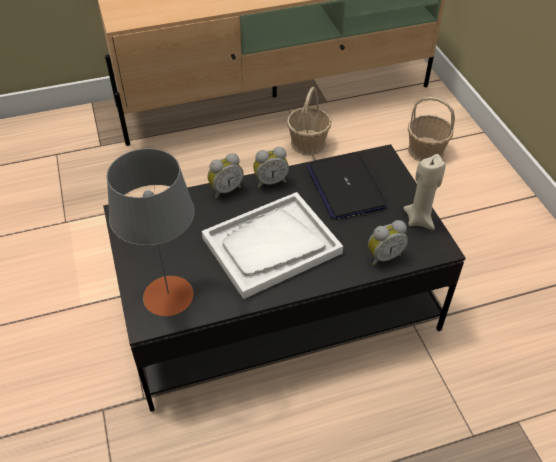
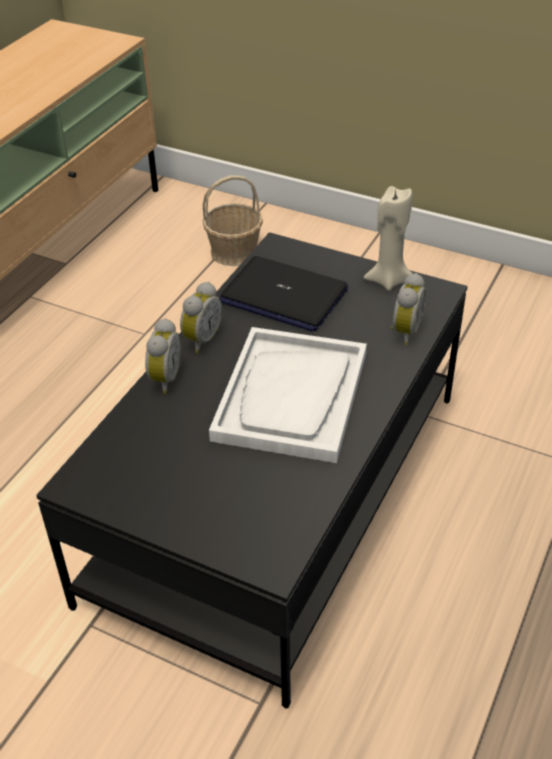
camera: 45 degrees left, 5 degrees down
(168, 295) = (257, 521): grey table lamp -> none
(308, 143) = (100, 317): basket -> none

